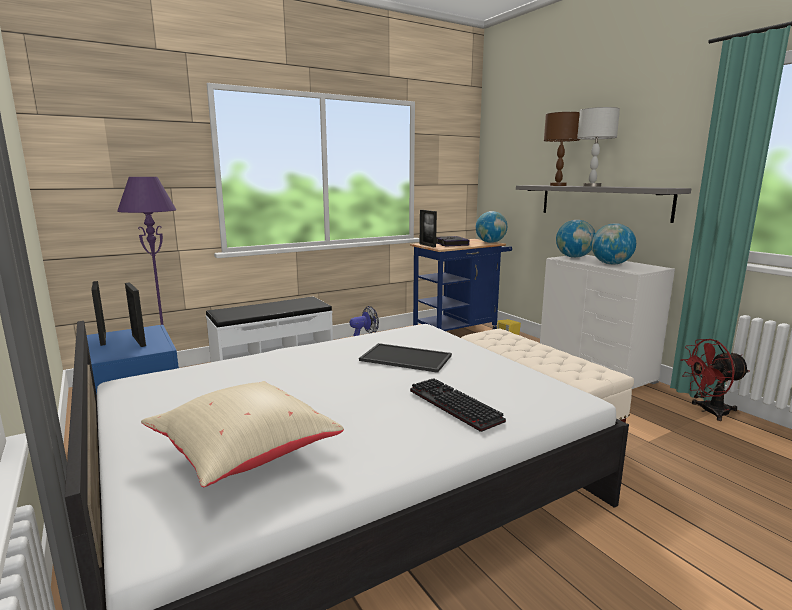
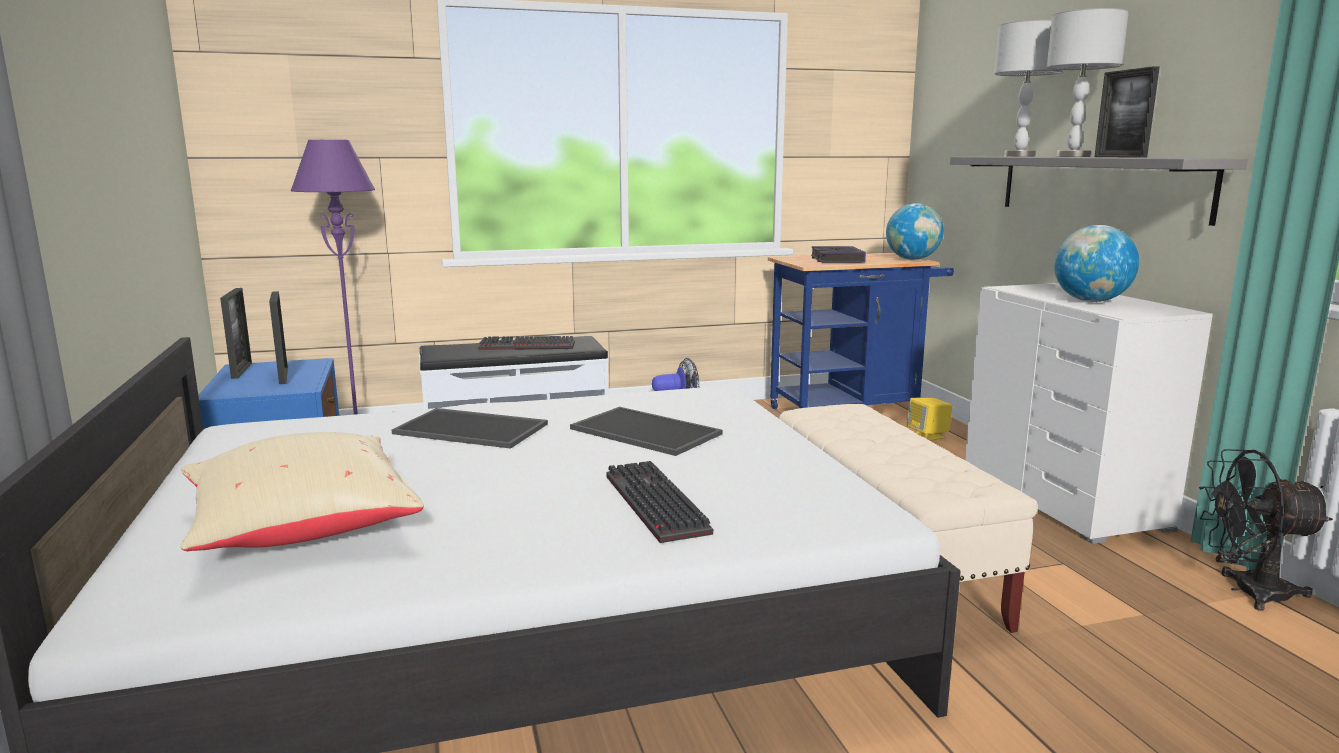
camera: 15 degrees right, 0 degrees up
(278, 306) = (525, 347): none -> keyboard
(297, 366) = (473, 428): none -> tray
(427, 245) = (792, 260): picture frame -> picture frame (1119, 157)
(558, 185) = (1019, 156): brown table lamp -> grey table lamp
(574, 257) = (1035, 287): globe -> none
(708, 411) = (1247, 591): red fan -> black fan

